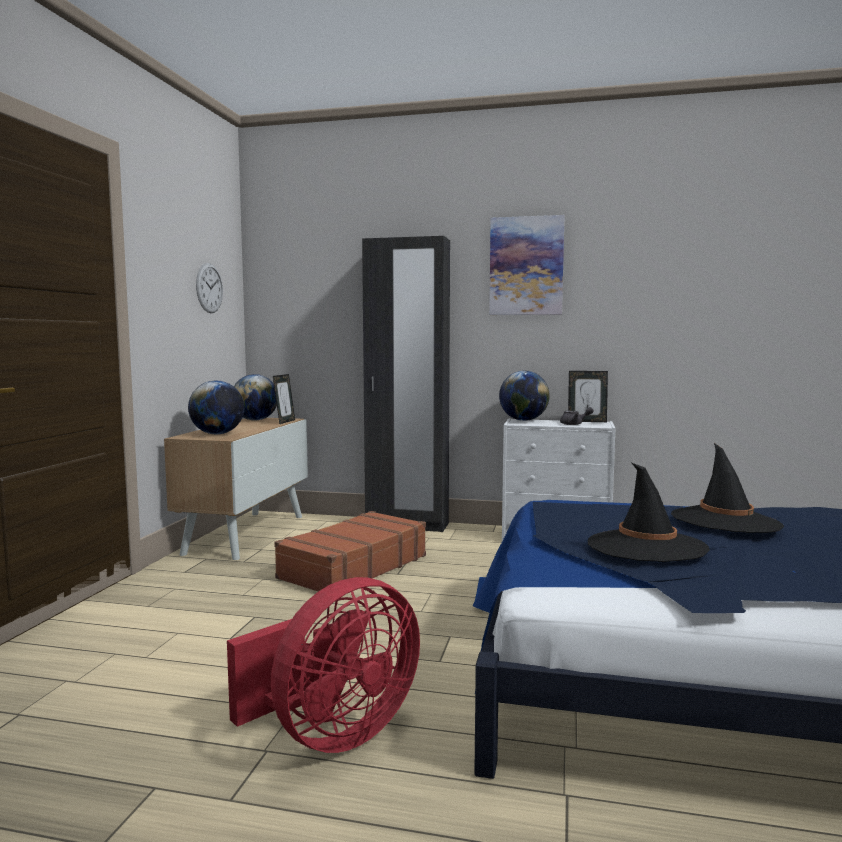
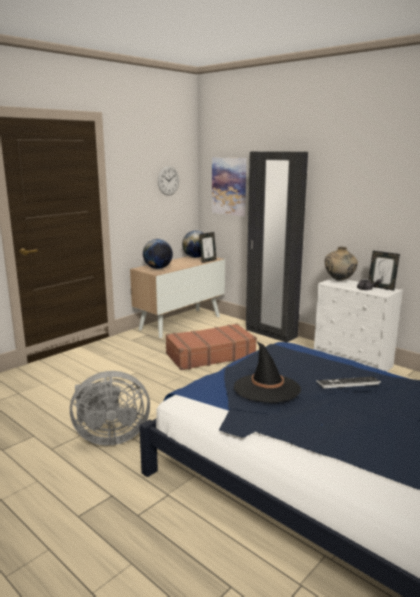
camera: 30 degrees right, 10 degrees up
(333, 734) = (109, 437): red fan -> grey fan
(523, 420) = (339, 280): globe -> beige vase
(526, 266) = (356, 172): picture -> picture (229, 186)
(725, 521) = (348, 383): black hat -> keyboard

